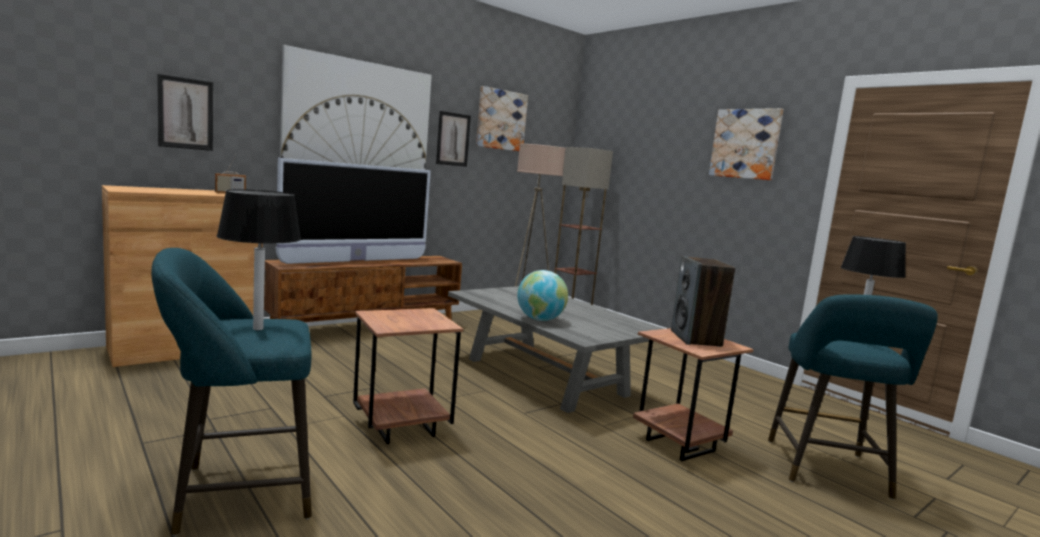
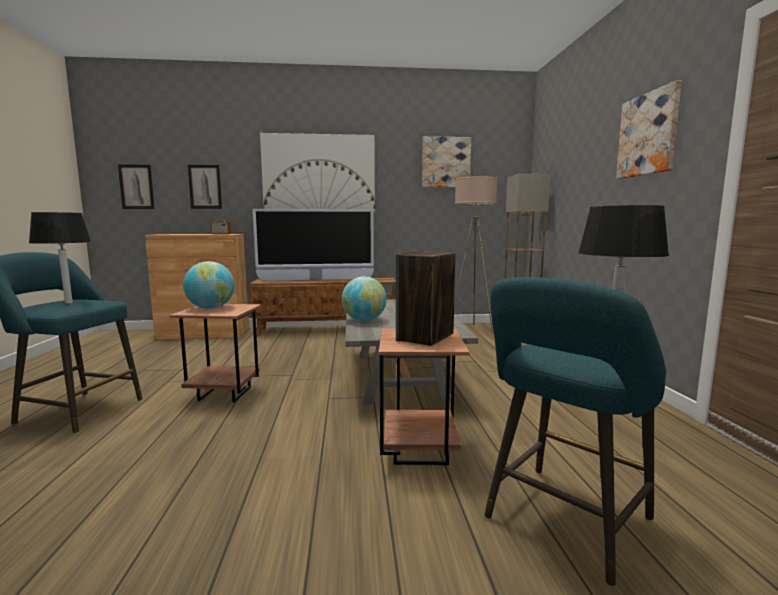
camera: 35 degrees right, 0 degrees up
(396, 318) = (211, 308): none -> globe
(453, 139) = (400, 183): picture -> picture (136, 187)

